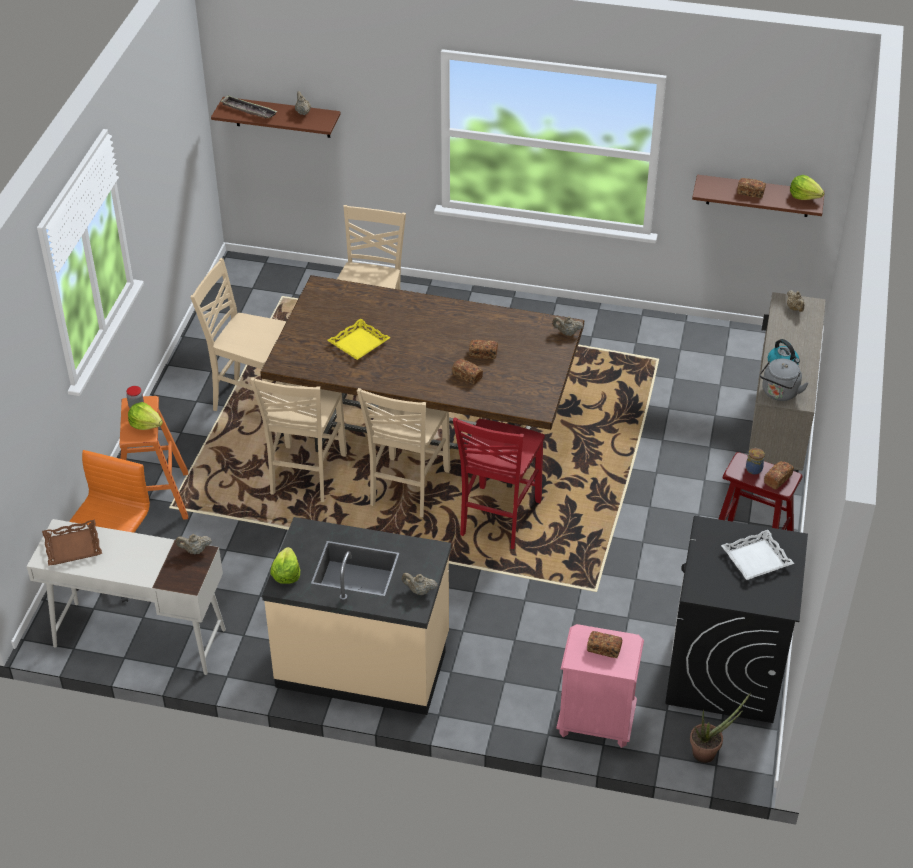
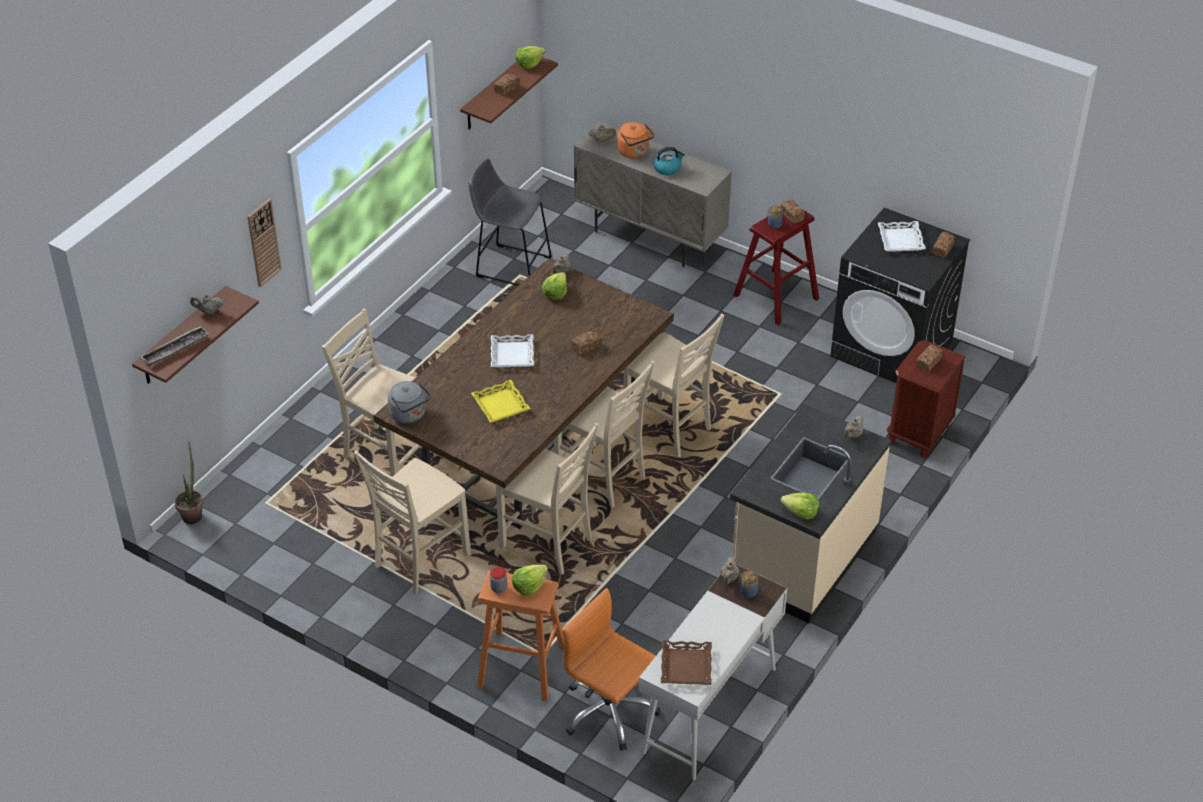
camera: 70 degrees left, 0 degrees up
(181, 568) = (747, 592): none -> jar
(393, 107) = (263, 242): none -> wall clock
(431, 333) = (513, 355): none -> white tray
(483, 354) = (561, 329): bread -> bread (943, 249)
(497, 519) = (669, 429): red chair -> beige chair
(534, 337) = (555, 293): none -> lettuce
(595, 722) = (918, 434): pink nightstand -> brown nightstand
(667, 349) = (510, 265): none -> grey stool
(709, 752) = (968, 382): potted plant -> potted plant (193, 513)
(779, 393) = (701, 181): grey kettle -> grey kettle (410, 415)
(792, 335) = (634, 152): none -> orange kettle

